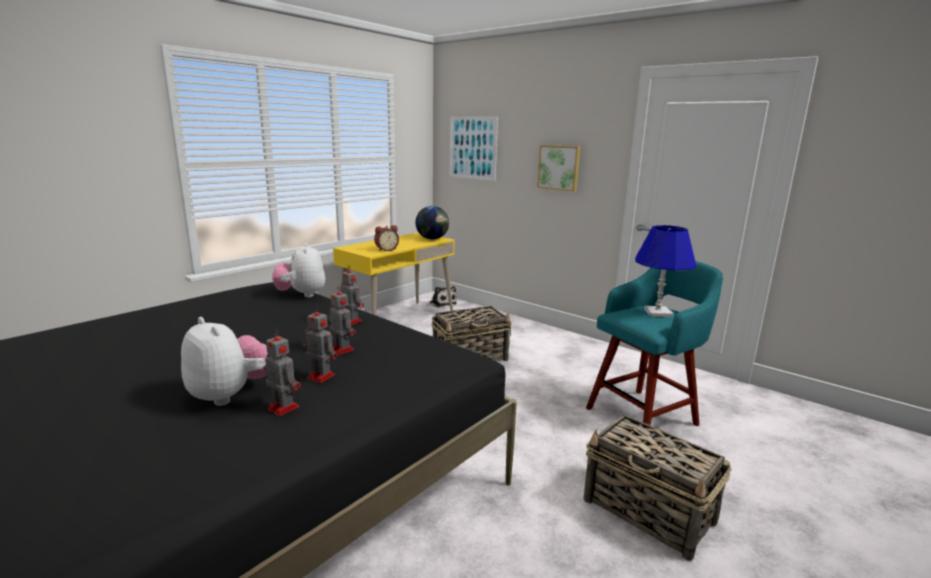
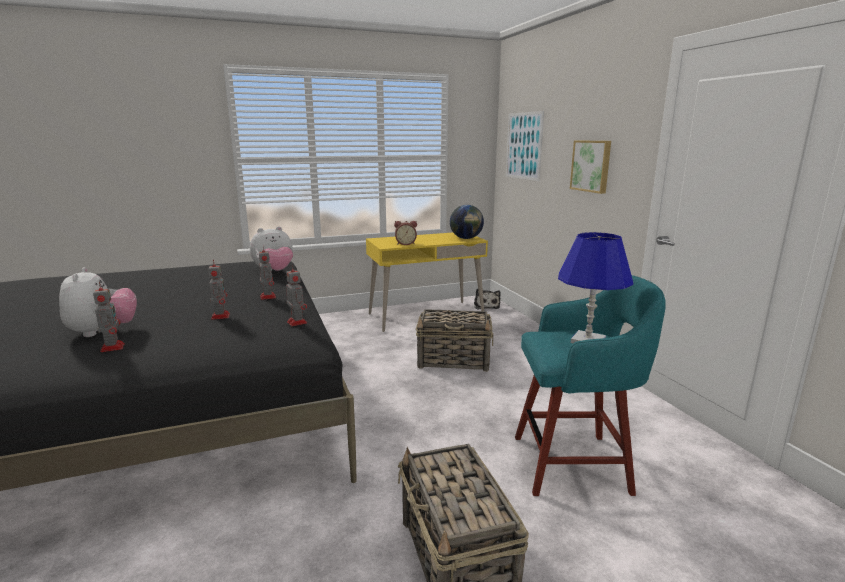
camera: 30 degrees right, 0 degrees up
(301, 295) = (274, 271): plush toy -> plush toy turned 135 degrees counterclockwise
(320, 376) = (172, 332): toy robot -> toy robot (296, 322)

